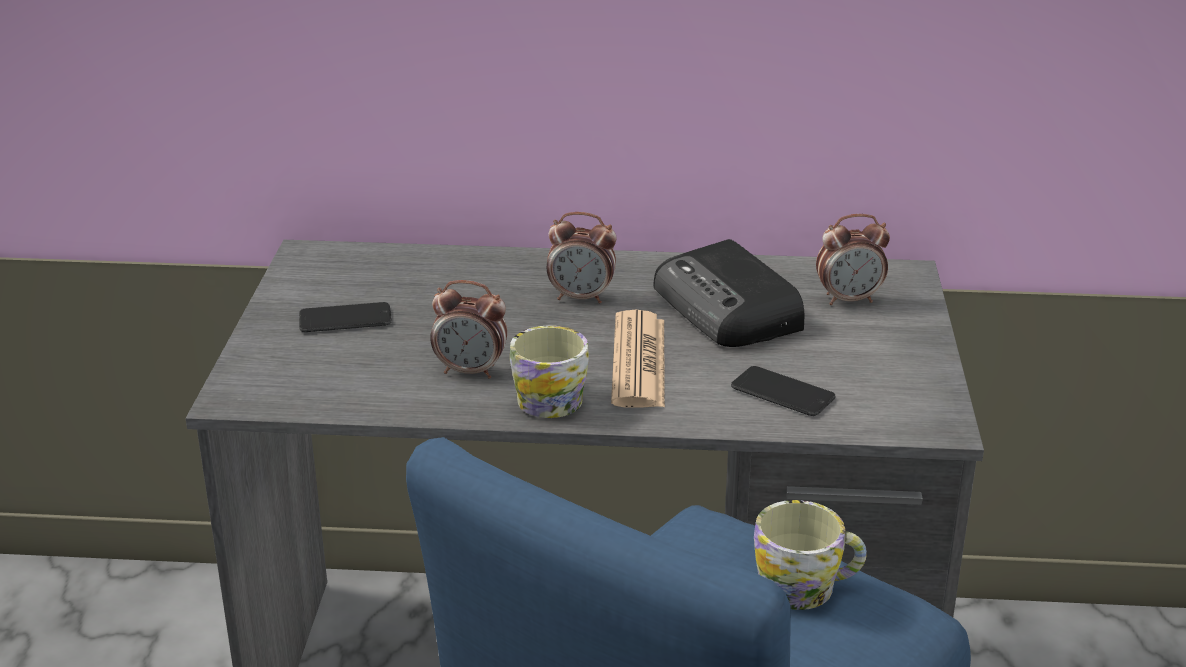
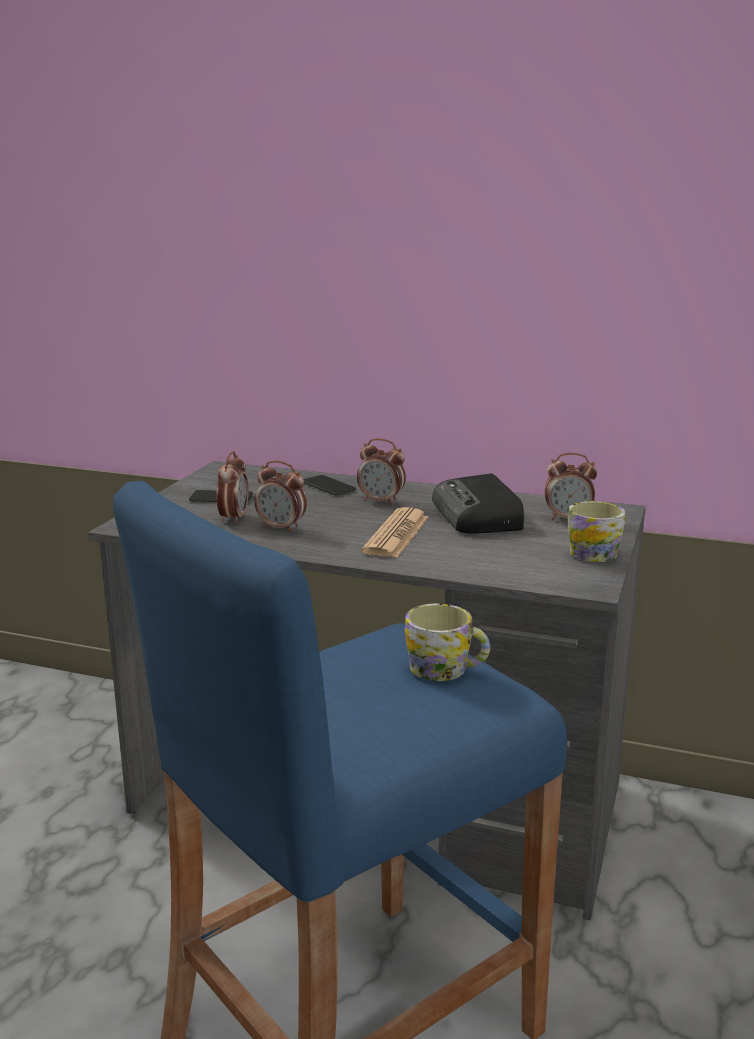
camera: 15 degrees right, 10 degrees down
(389, 360) = (233, 518): none -> alarm clock
(555, 397) = (327, 546): mug -> mug (597, 553)
(782, 393) = (486, 559): phone -> phone (328, 486)

